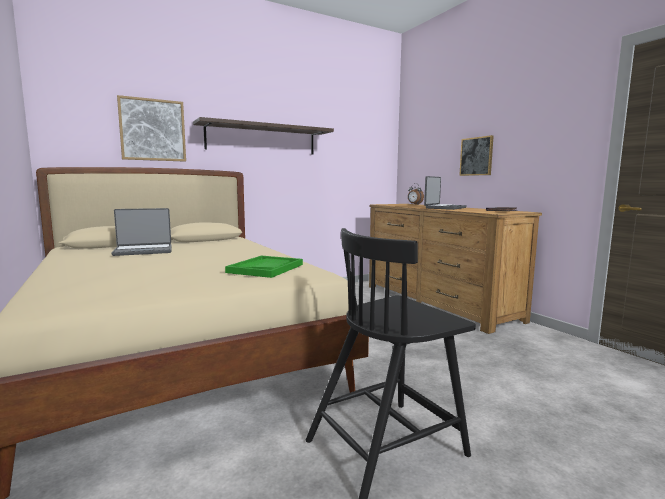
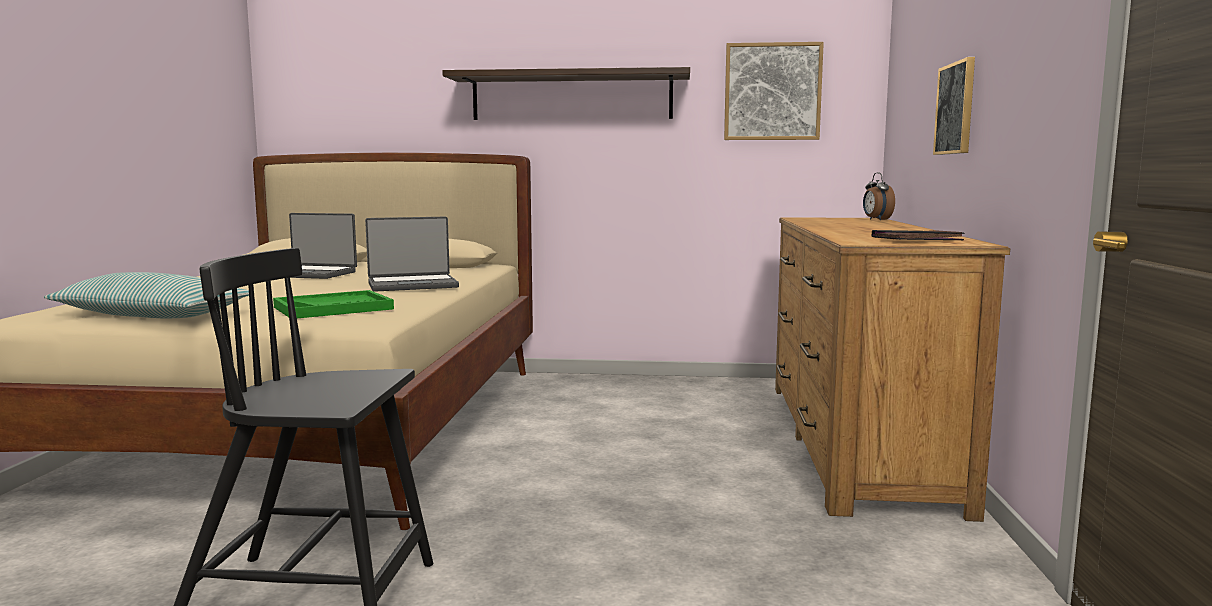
camera: 35 degrees right, 0 degrees up
(152, 130) = (399, 95): picture -> picture (772, 92)
(158, 289) = (152, 315): none -> pillow
(444, 208) = (859, 229): laptop -> laptop (412, 285)

